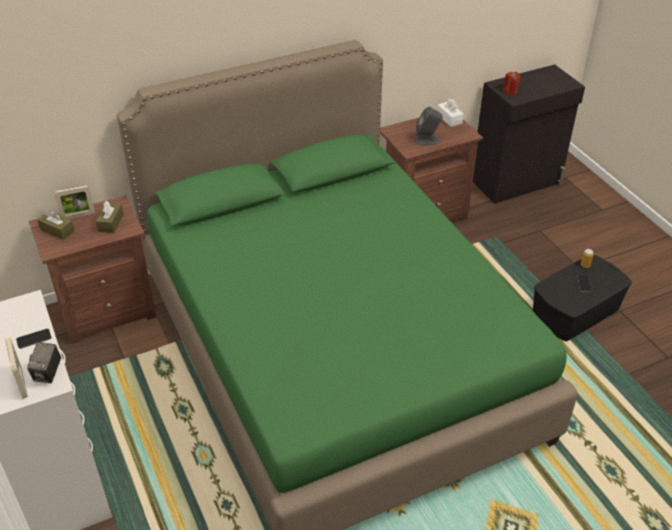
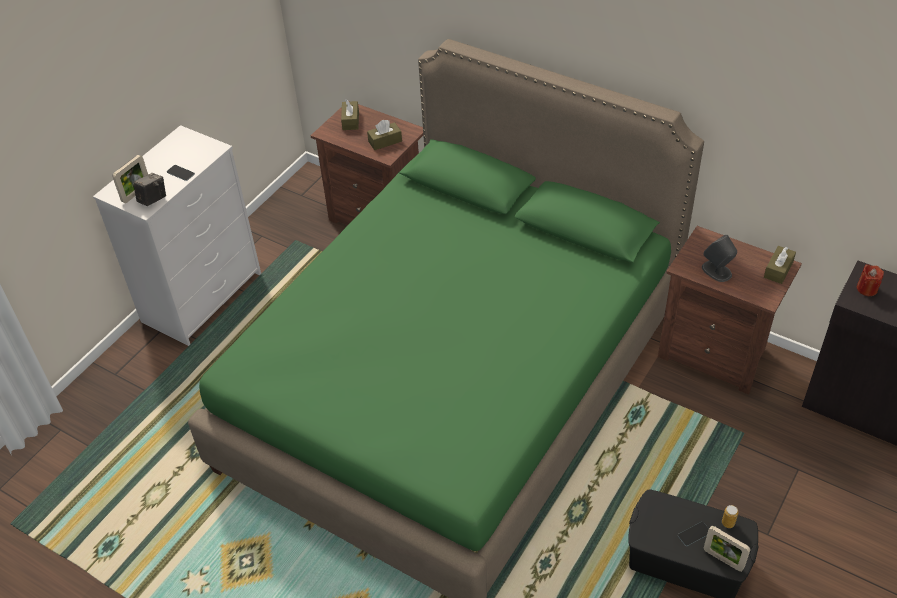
camera: 60 degrees right, 5 degrees up
(48, 373) = (153, 199): camera -> camera turned 150 degrees clockwise
(78, 215) = (377, 120): picture frame -> picture frame (723, 559)
(449, 119) = (778, 270): white tissue box -> brown tissue box

